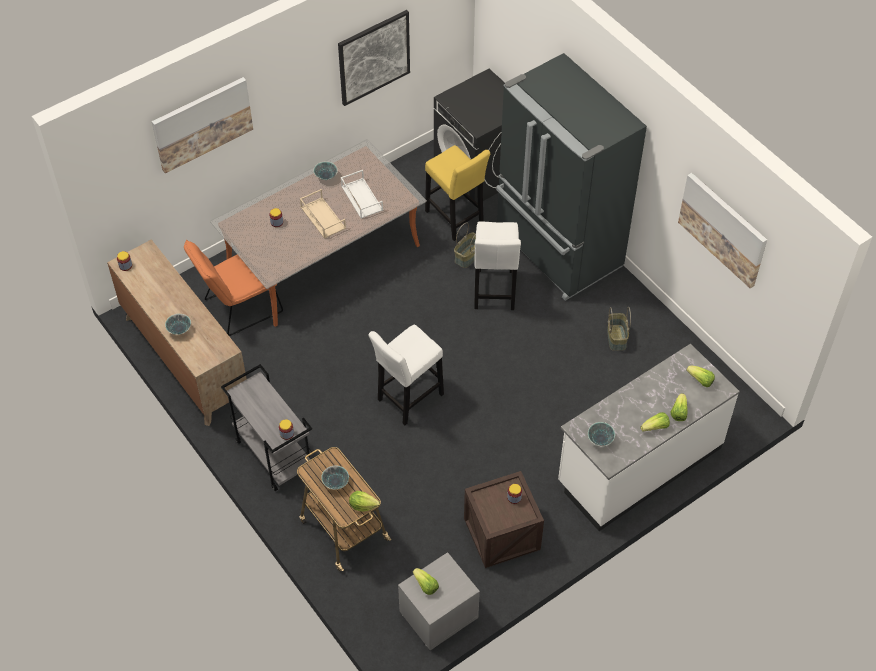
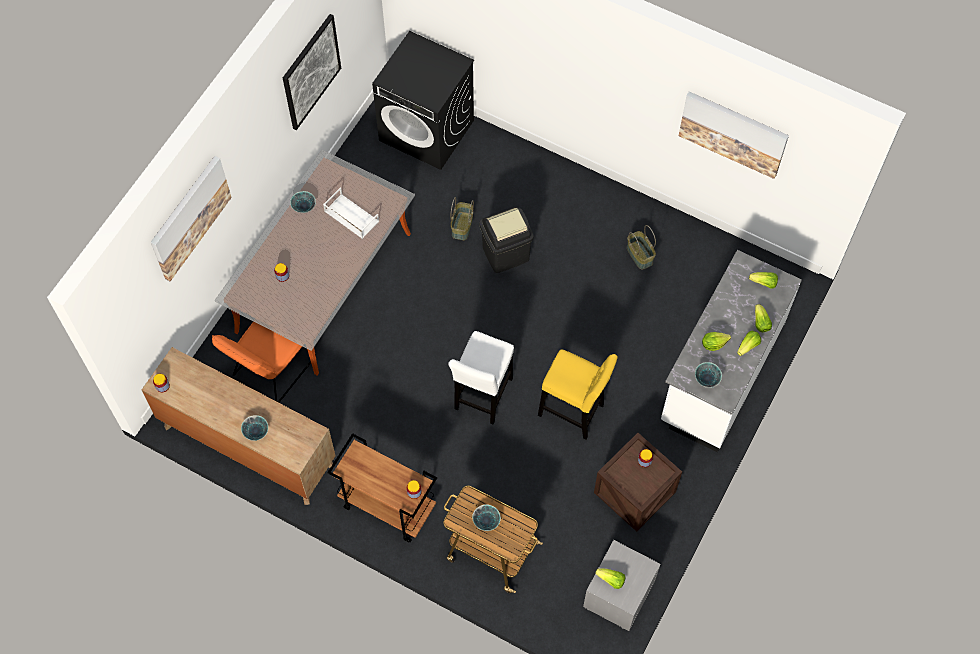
camera: 25 degrees left, 10 degrees up
(273, 454) = (387, 506): grey cart -> brown cart
(322, 217) = (324, 253): beige tray -> none
(363, 505) = (523, 532): lettuce -> lettuce (713, 344)
(455, 219) = (430, 192): yellow stool -> yellow stool (574, 413)
(494, 292) = (506, 254): white stool -> black trash can
(557, 250) = (541, 186): black fridge -> none

